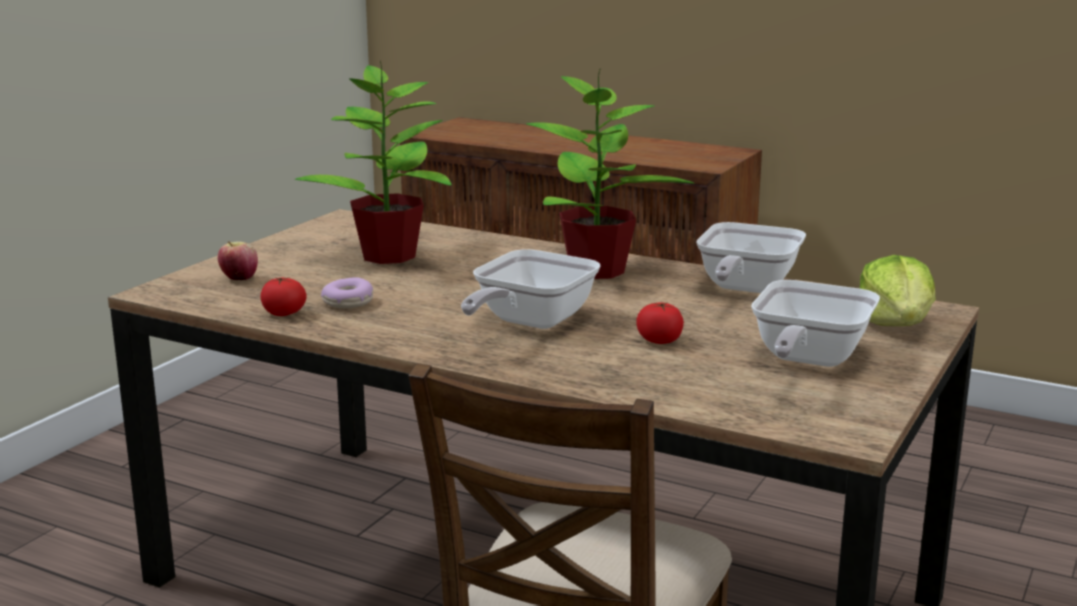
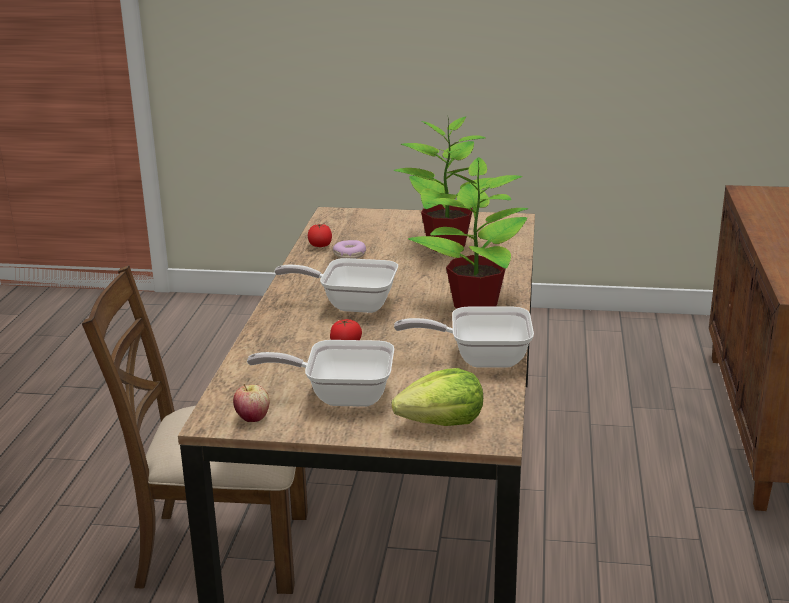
camera: 70 degrees right, 5 degrees up
(239, 279) = (369, 223): apple -> apple (252, 418)

